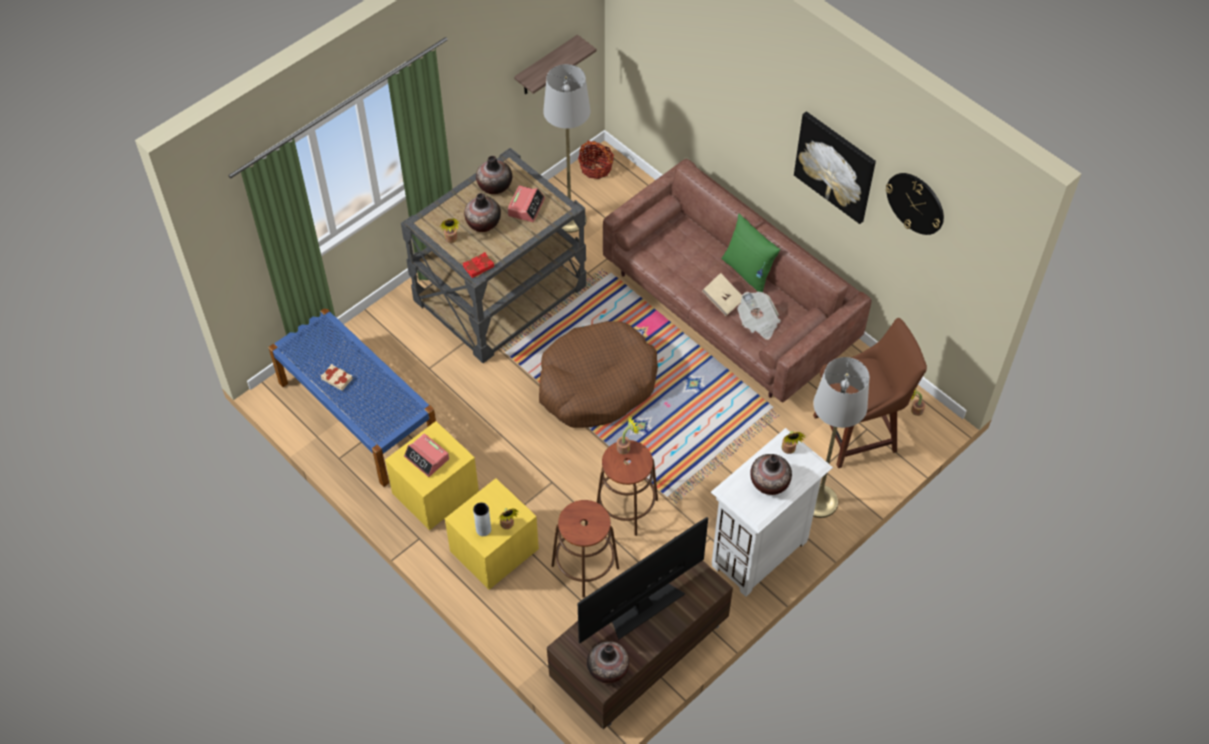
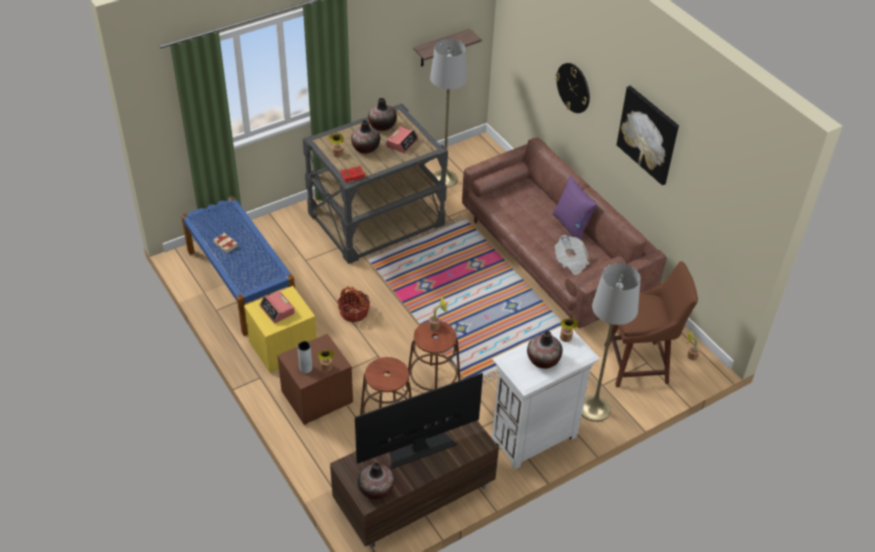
camera: 10 degrees right, 10 degrees down
(494, 551) = (317, 397): yellow nightstand -> brown nightstand
(595, 168) = (474, 148): basket -> basket (354, 312)
(596, 384) = (433, 293): brown dog bed -> none
(722, 300) = (546, 242): beige book -> none
(747, 272) = (571, 226): green pillow -> purple pillow
(915, 203) = (706, 162): wall clock -> wall clock (573, 87)

